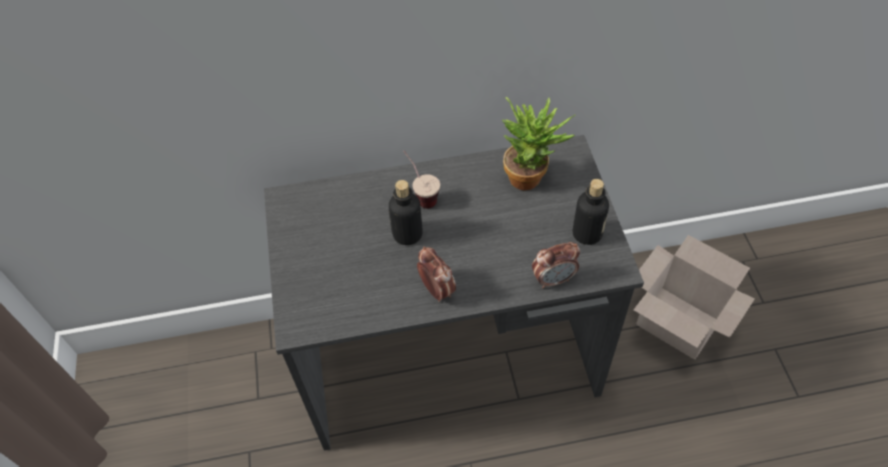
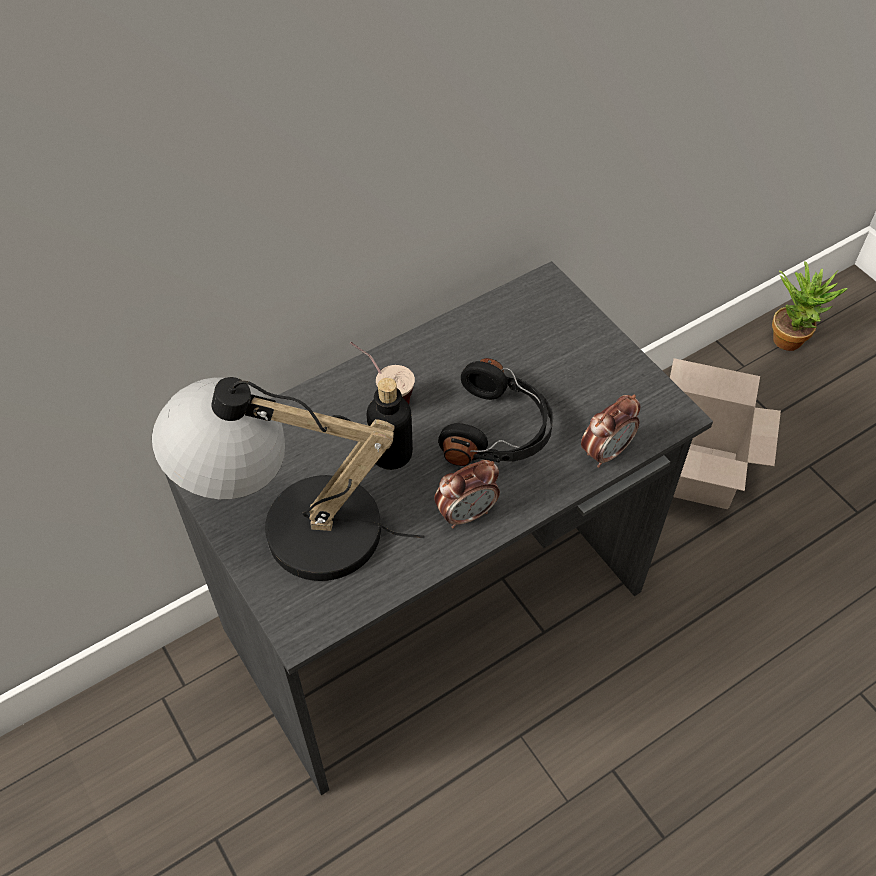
camera: 25 degrees left, 0 degrees up
(320, 262) = (290, 528): none -> table lamp
(437, 290) = (466, 514): alarm clock -> alarm clock turned 120 degrees clockwise
(486, 241) = (499, 431): none -> black headphones
(531, 177) = (514, 332): potted plant -> potted plant (792, 337)
(587, 233) = (617, 382): bottle -> none

